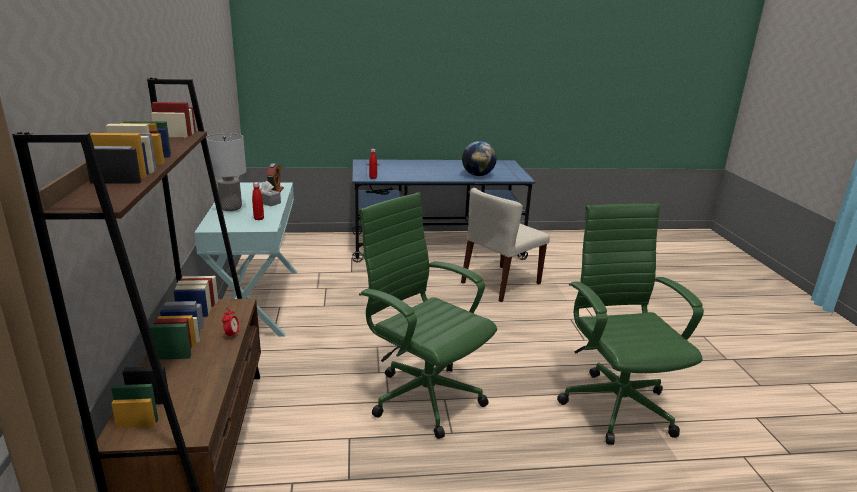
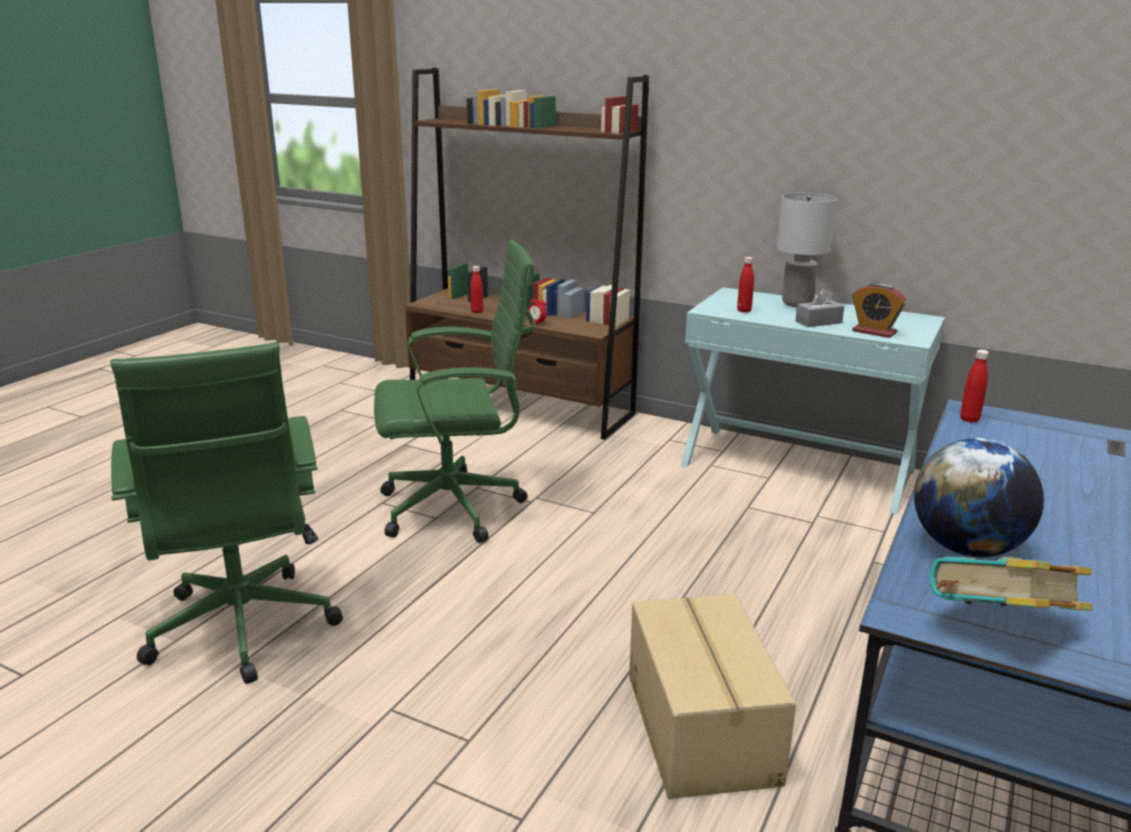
camera: 125 degrees right, 0 degrees up
(210, 380) = (477, 312): none -> red bottle
(500, 283) = (703, 727): beige chair -> cardboard box
(512, 172) = (999, 629): none -> book
(615, 404) = (243, 632): green office chair -> green office chair turned 45 degrees clockwise

